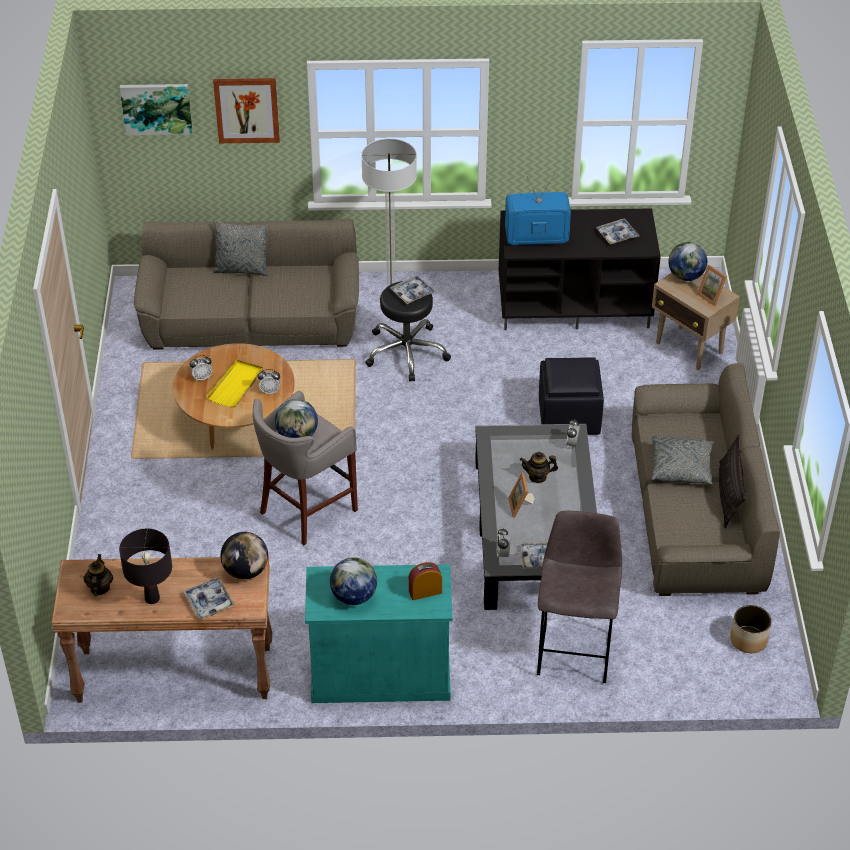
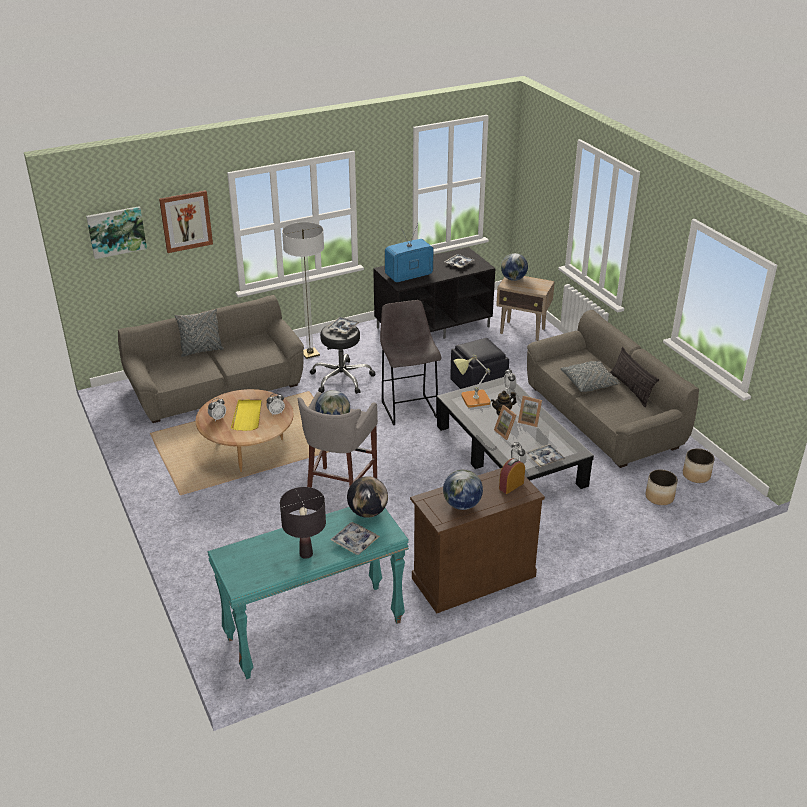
camera: 25 degrees left, 10 degrees down
(99, 588) = (255, 560): teapot -> none
(174, 675) = (314, 631): brown console table -> turquoise console table
(380, 675) = (473, 577): turquoise cabinet -> brown cabinet
(513, 445) = (471, 400): none -> table lamp
(574, 651) = (594, 517): grey stool -> grey stool (409, 408)
(676, 652) = (659, 497): none -> planter
(712, 296) = (538, 285): picture frame -> picture frame (529, 421)

